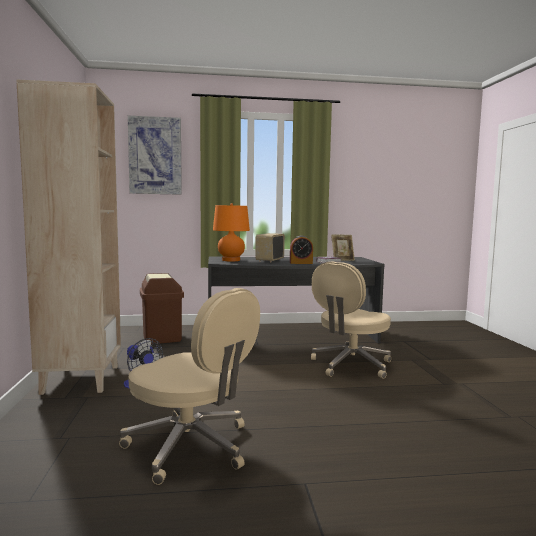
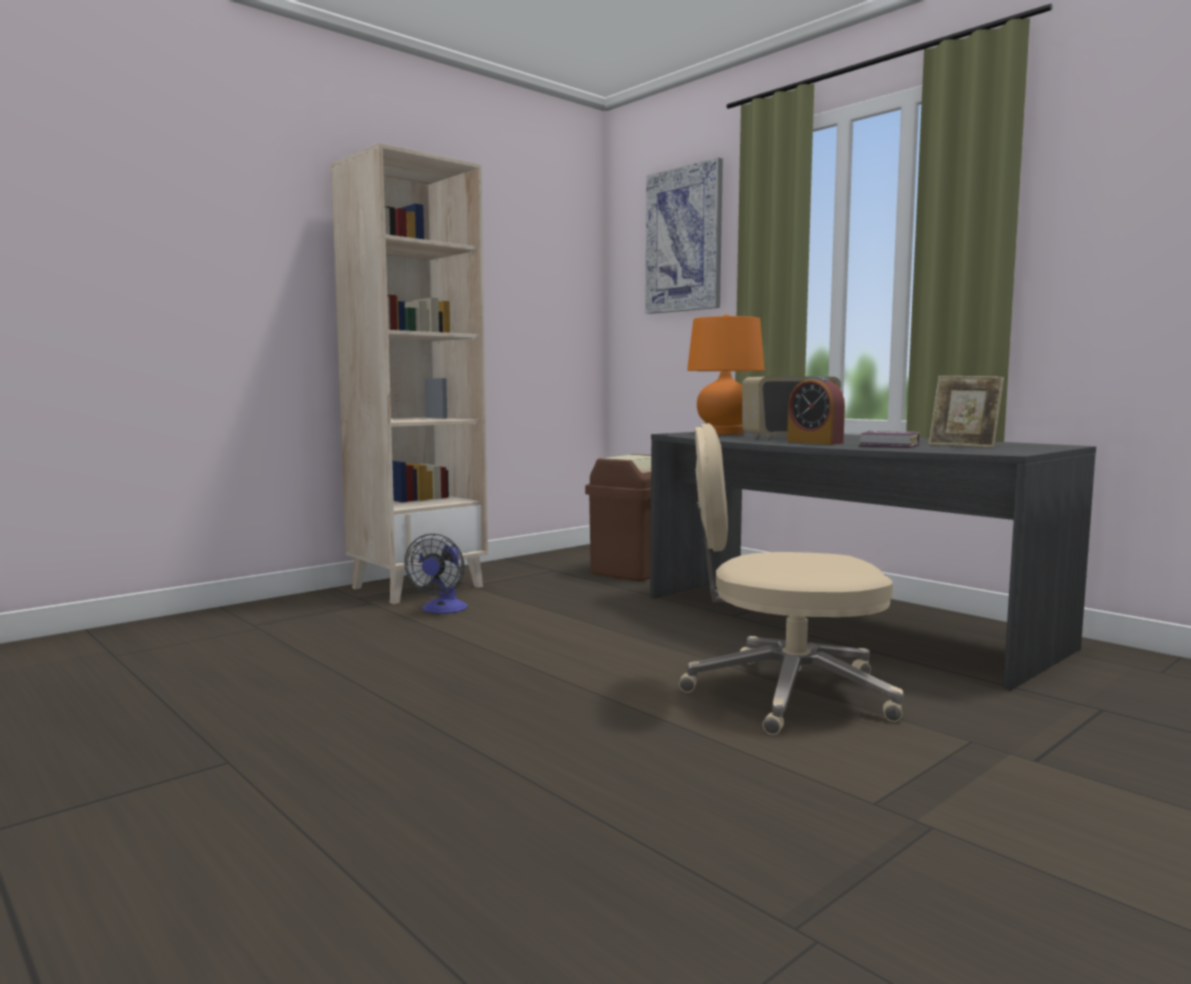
camera: 55 degrees right, 0 degrees up
(191, 447) = (284, 678): beige office chair -> none

